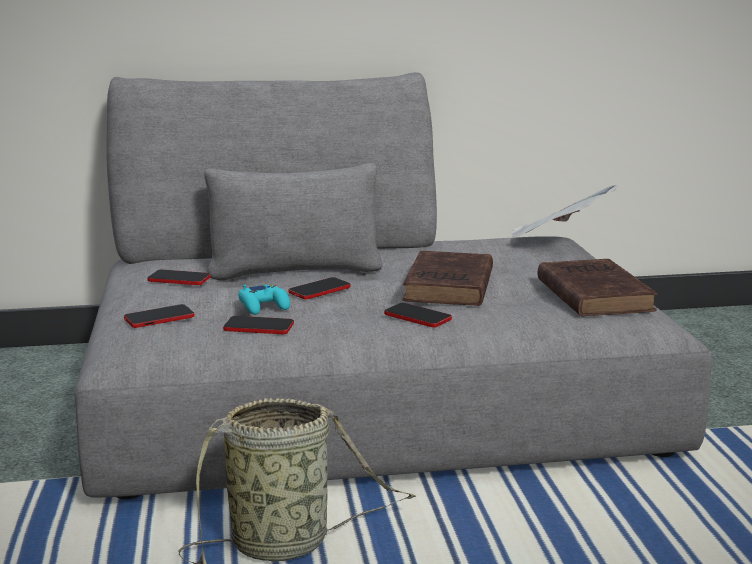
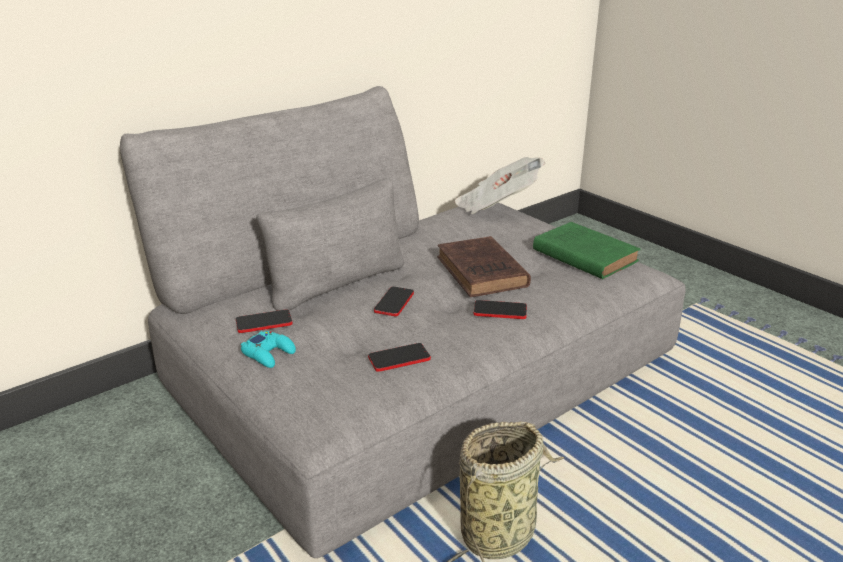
camera: 30 degrees left, 10 degrees up
(159, 318) = (304, 374): phone -> none
(264, 306) = (371, 332): turquoise game controller -> turquoise game controller (269, 354)
(592, 294) = (582, 255): brown book -> green book

